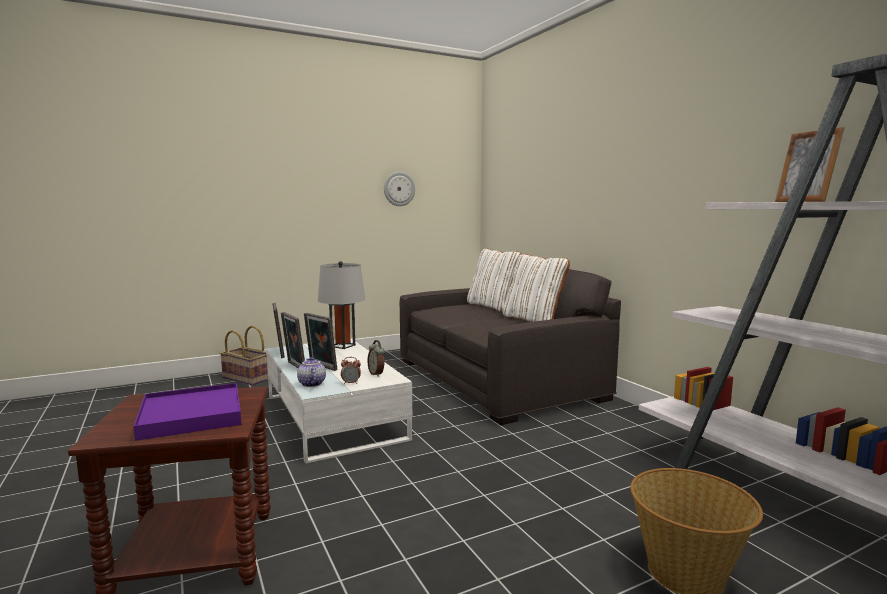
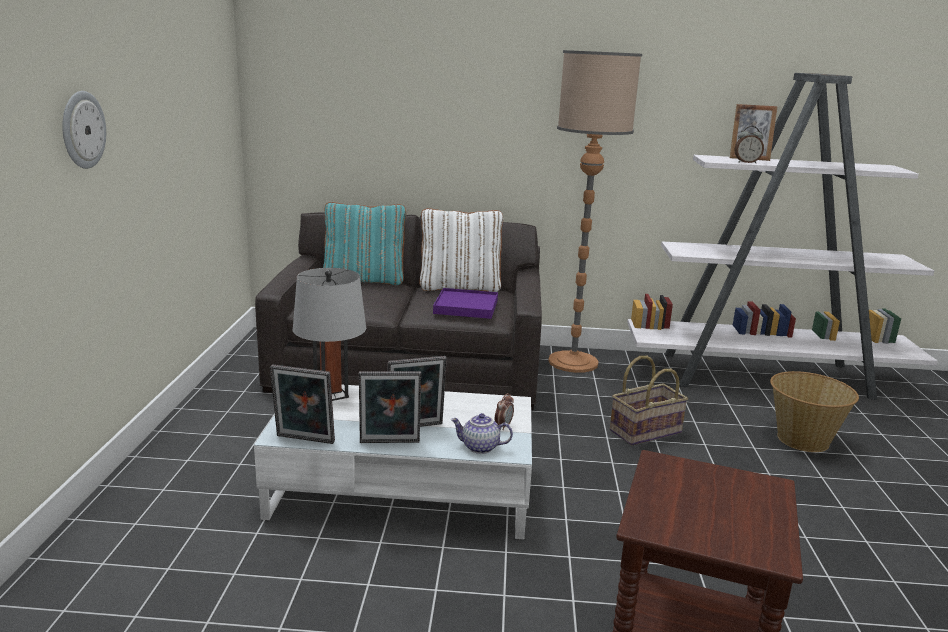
camera: 60 degrees left, 10 degrees up
(191, 415) = (724, 500): purple tray -> purple tray (466, 307)
(247, 378) = (131, 521): basket -> basket (645, 431)
(376, 374) = (485, 406): alarm clock -> alarm clock (746, 162)
(399, 189) = (183, 118): wall clock -> wall clock (82, 130)
(492, 307) = (364, 280): white pillow -> turquoise pillow
(621, 419) = (573, 362): none -> floor lamp

